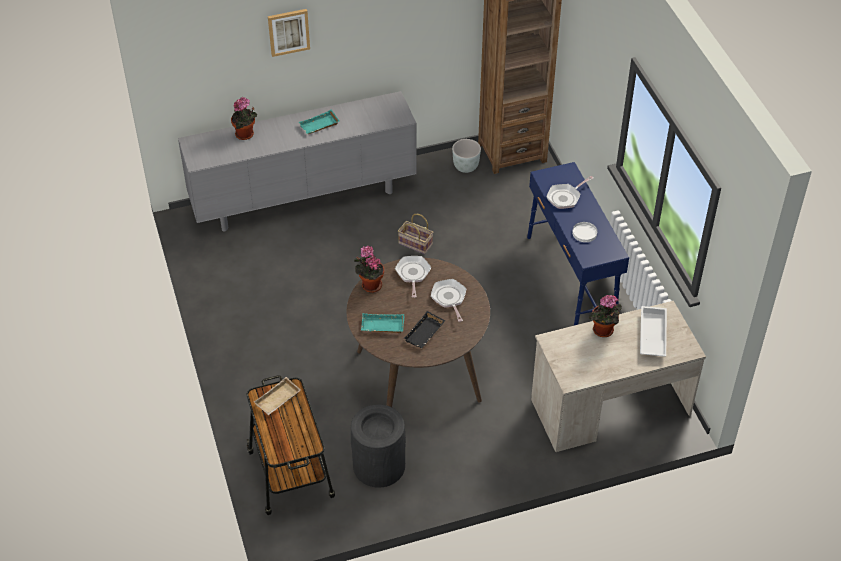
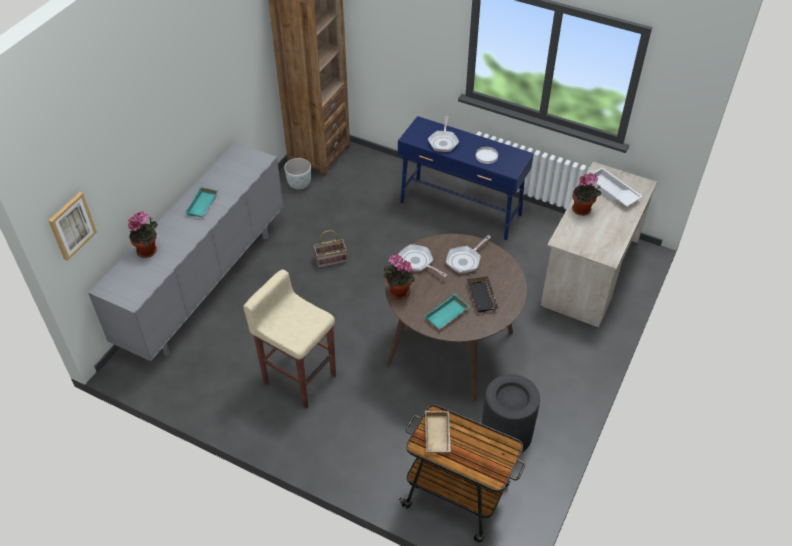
camera: 45 degrees left, 0 degrees up
(287, 313) = (299, 378): none -> beige stool
(288, 31) = (147, 124): picture -> picture (71, 225)
(449, 298) = (465, 260): frying pan -> frying pan turned 75 degrees counterclockwise

